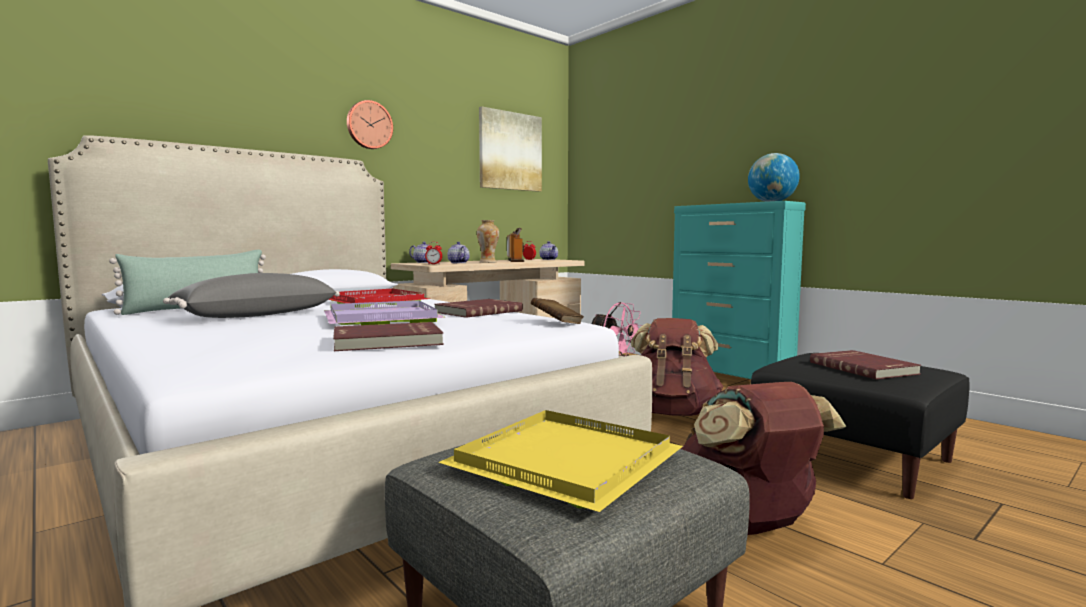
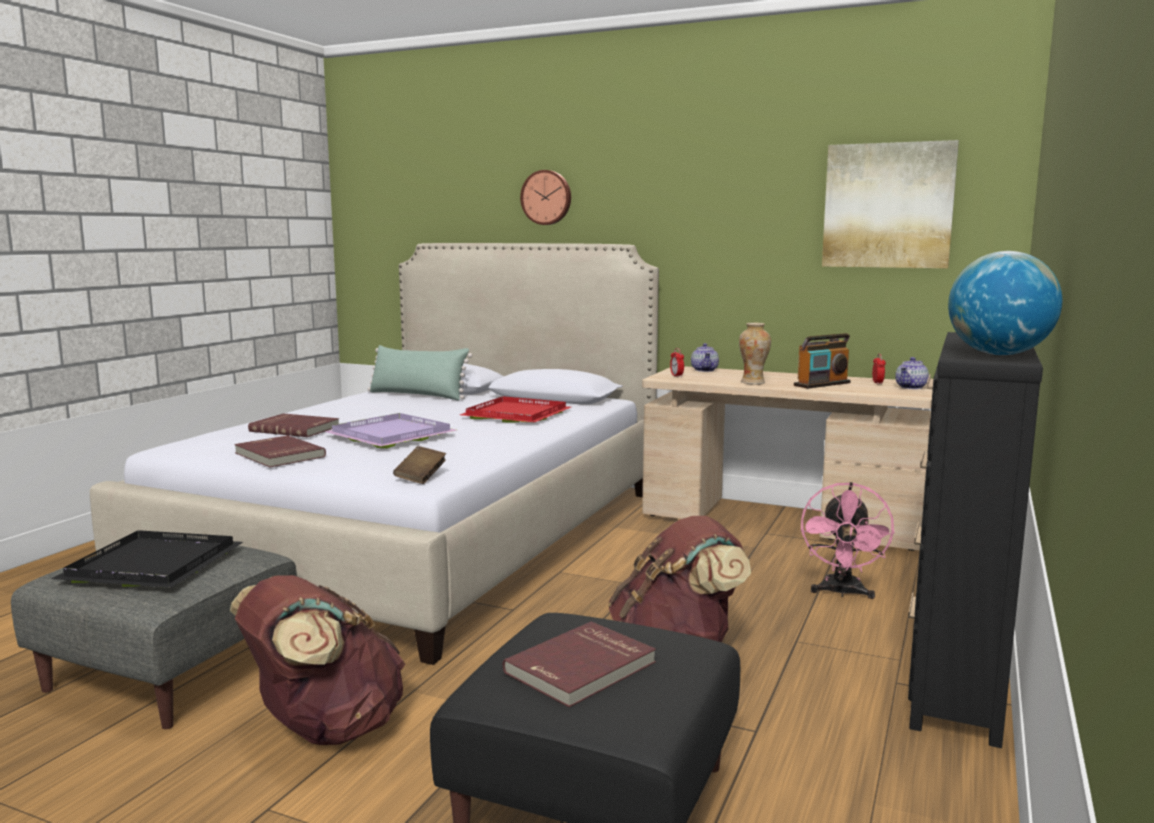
camera: 65 degrees right, 5 degrees up
(256, 315) = (394, 410): grey pillow -> none
(369, 125) = (661, 198): wall clock -> wall clock (547, 197)
(458, 263) = (720, 377): teapot -> none
(477, 311) = (478, 447): red book -> red book (295, 428)
(564, 460) = (157, 564): yellow tray -> black tray
(730, 378) = (956, 681): turquoise dresser -> black dresser

